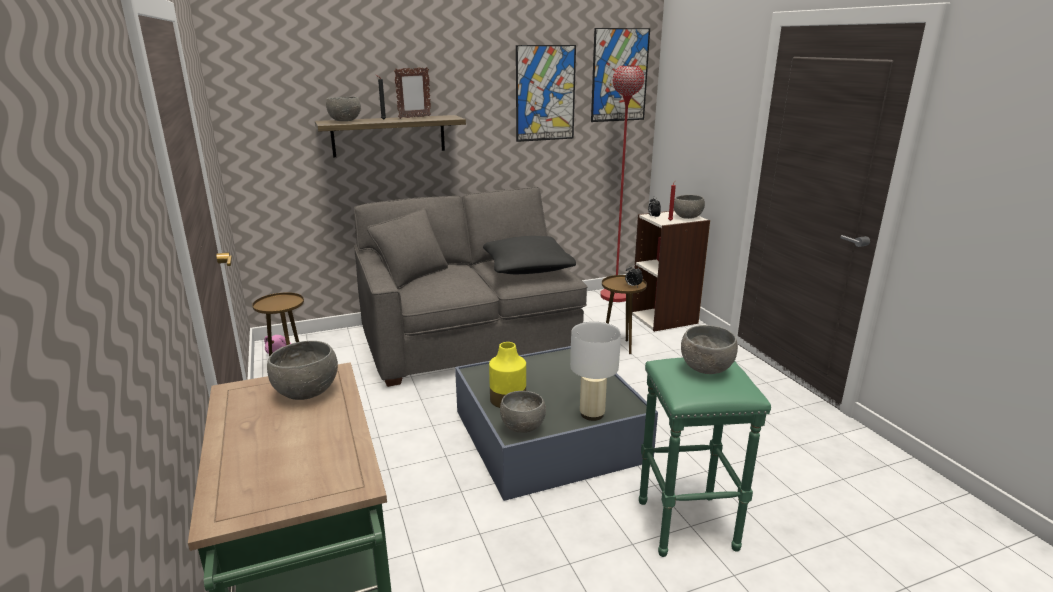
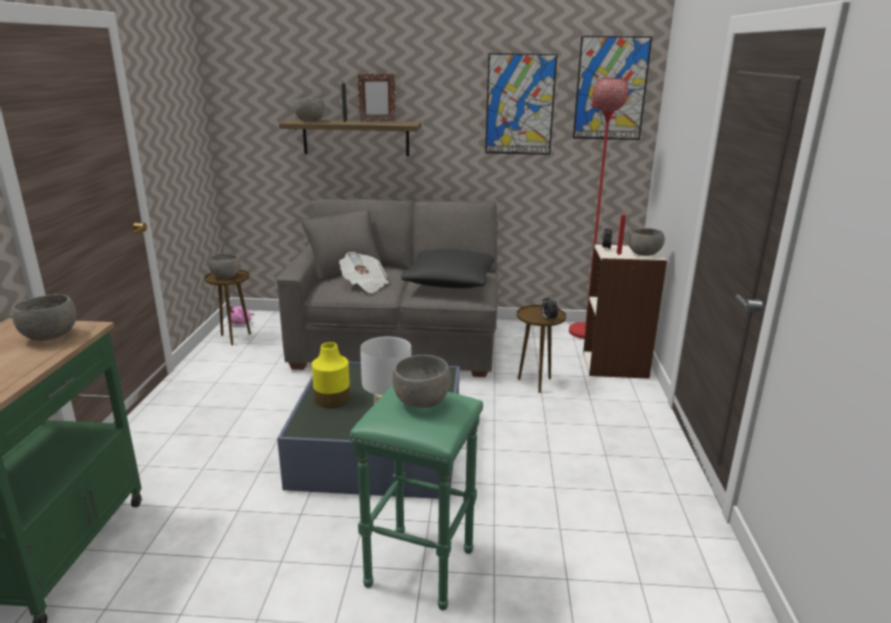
camera: 25 degrees right, 0 degrees up
(451, 284) = (364, 285): none -> newspaper
(523, 427) = (313, 426): grey bowl -> grey bowl (226, 277)

